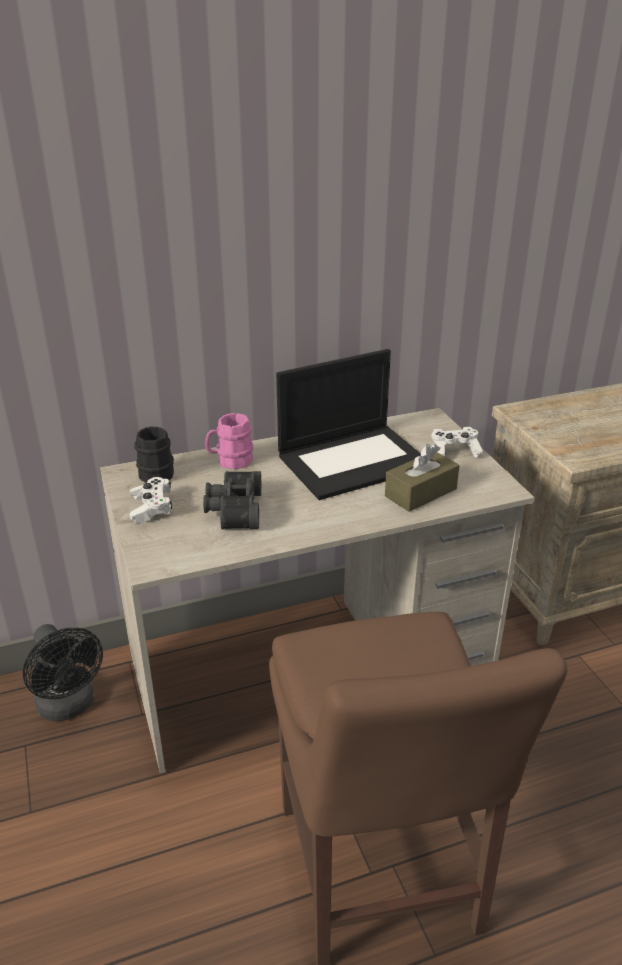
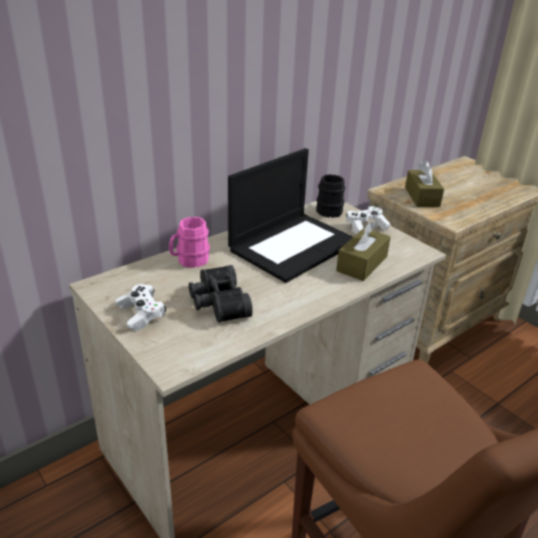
camera: 20 degrees left, 0 degrees up
(69, 706) = (59, 513): black fan -> none
(157, 472) = (128, 280): black mug -> black mug (327, 209)
(558, 423) = (422, 197): none -> brown tissue box

